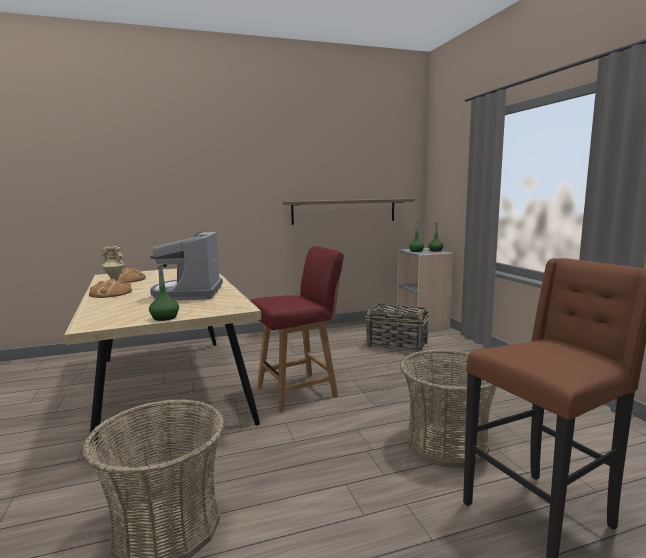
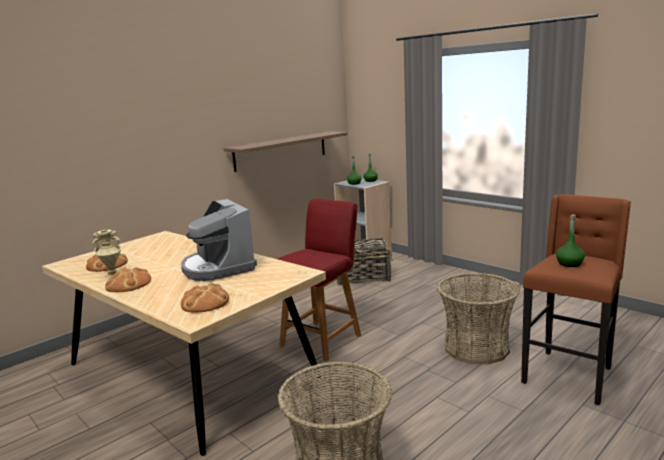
camera: 25 degrees left, 5 degrees up
(125, 315) = (205, 302): none -> bread
(165, 318) = (253, 296): green bottle -> green bottle (569, 263)

